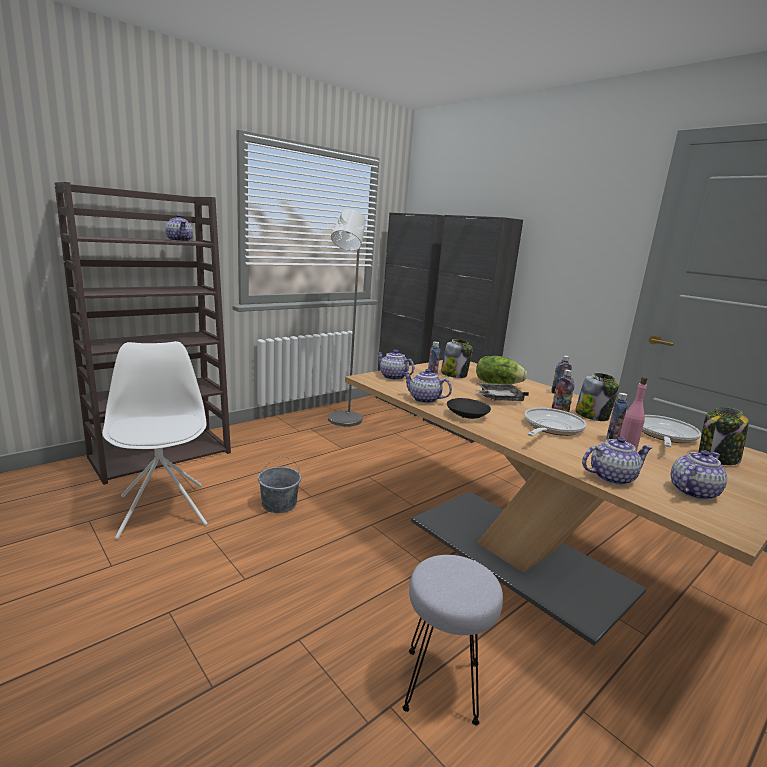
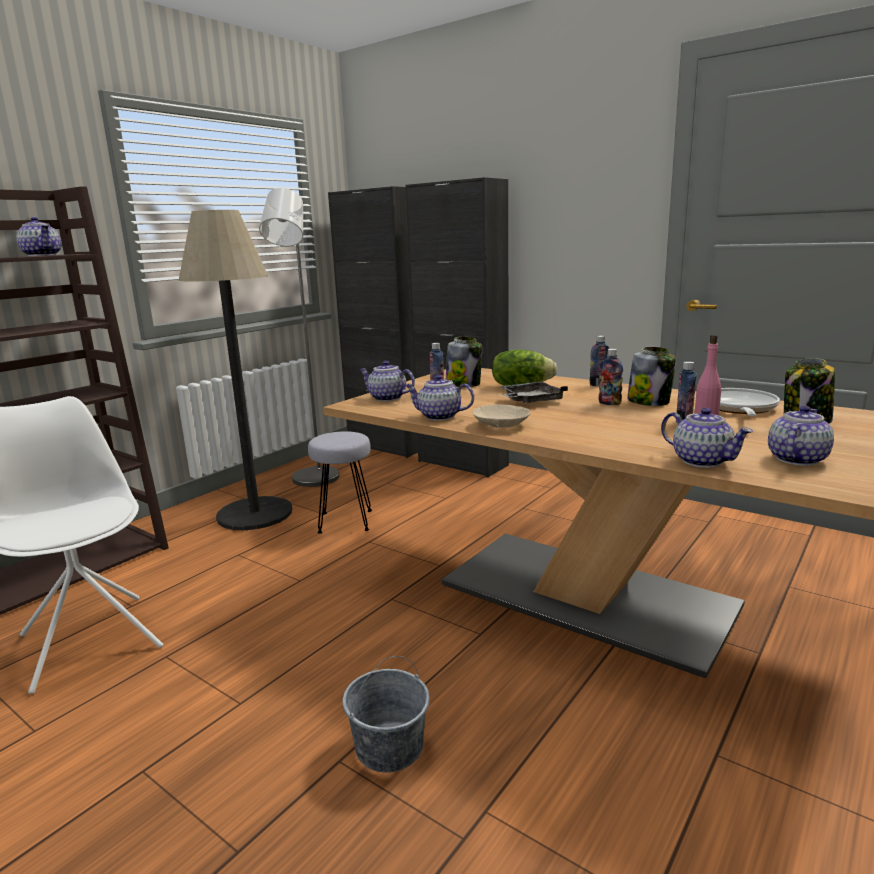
camera: 10 degrees left, 0 degrees up
(279, 504) = (259, 599): grey bucket -> grey bucket (390, 747)
(295, 439) = (254, 514): none -> floor lamp
(442, 683) = (541, 767): grey stool -> grey stool (345, 521)
(467, 415) = (502, 425): black bowl -> beige bowl
(550, 428) = (607, 422): frying pan -> none
(611, 477) = (701, 461): teapot -> teapot turned 75 degrees clockwise

